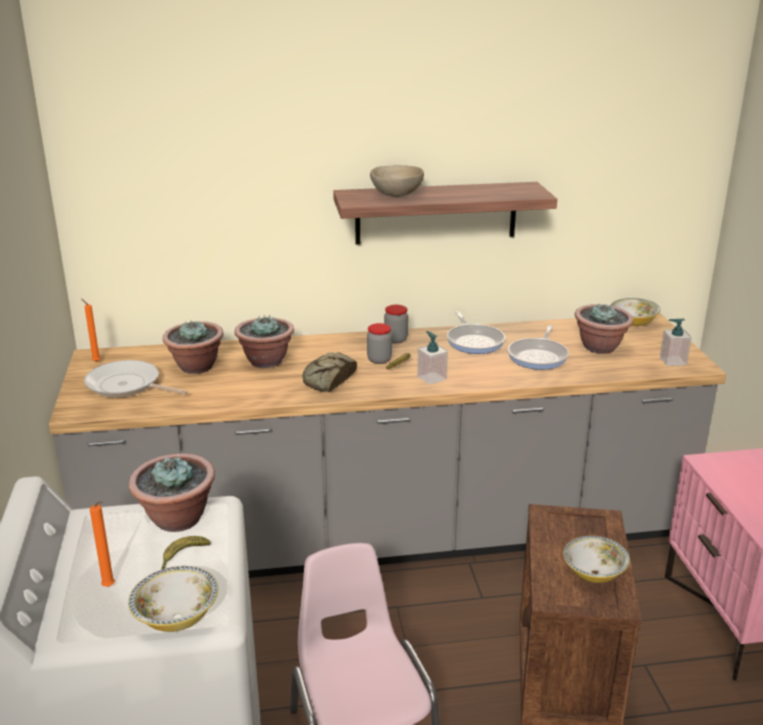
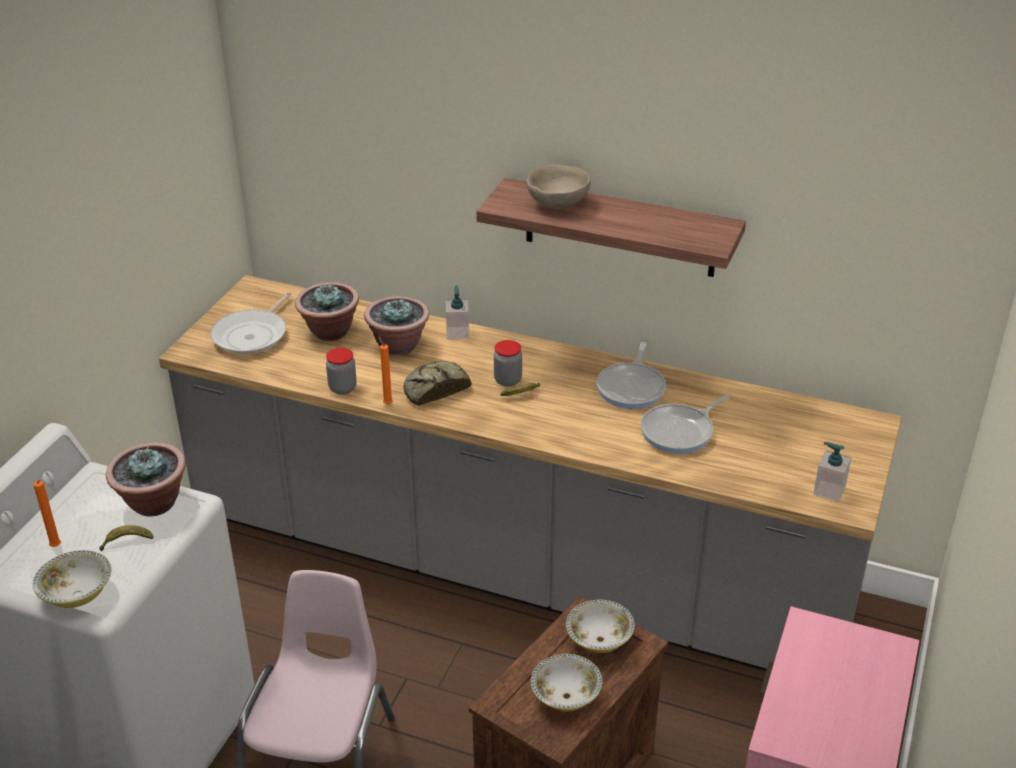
camera: 30 degrees right, 10 degrees up
(95, 361) = (250, 296): orange candle -> orange candle (387, 403)
(127, 385) = (253, 335): frying pan -> frying pan turned 120 degrees counterclockwise
(396, 339) = (551, 358): jar -> jar (342, 388)
(431, 378) = (536, 421): soap dispenser -> soap dispenser (457, 333)
(600, 347) = (764, 443): potted plant -> none
(633, 322) = (848, 420): bowl -> bowl (599, 640)

